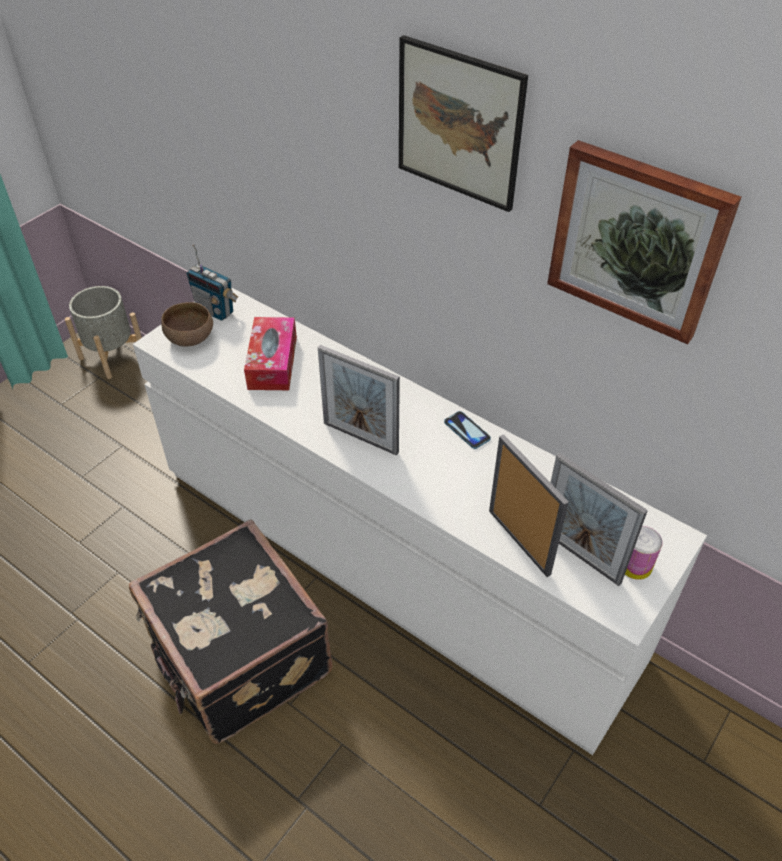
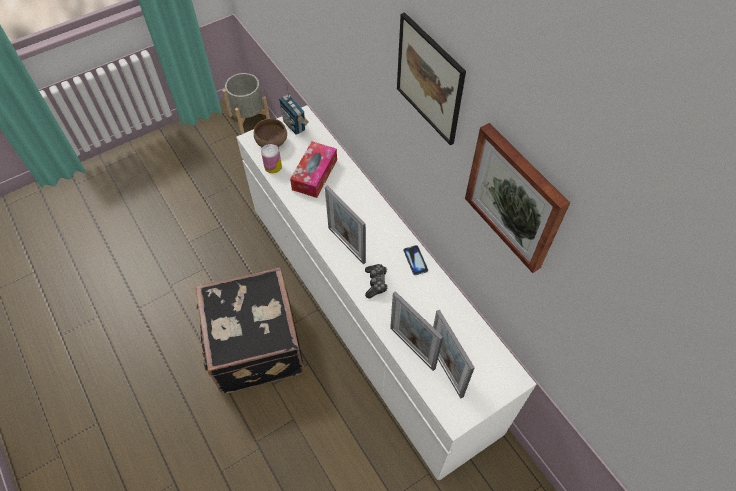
camera: 20 degrees right, 10 degrees up
(426, 474) = (376, 283): none -> game controller
(519, 542) = (412, 348): picture frame -> picture frame turned 150 degrees clockwise
(635, 565) = (478, 388): can -> can (273, 166)

